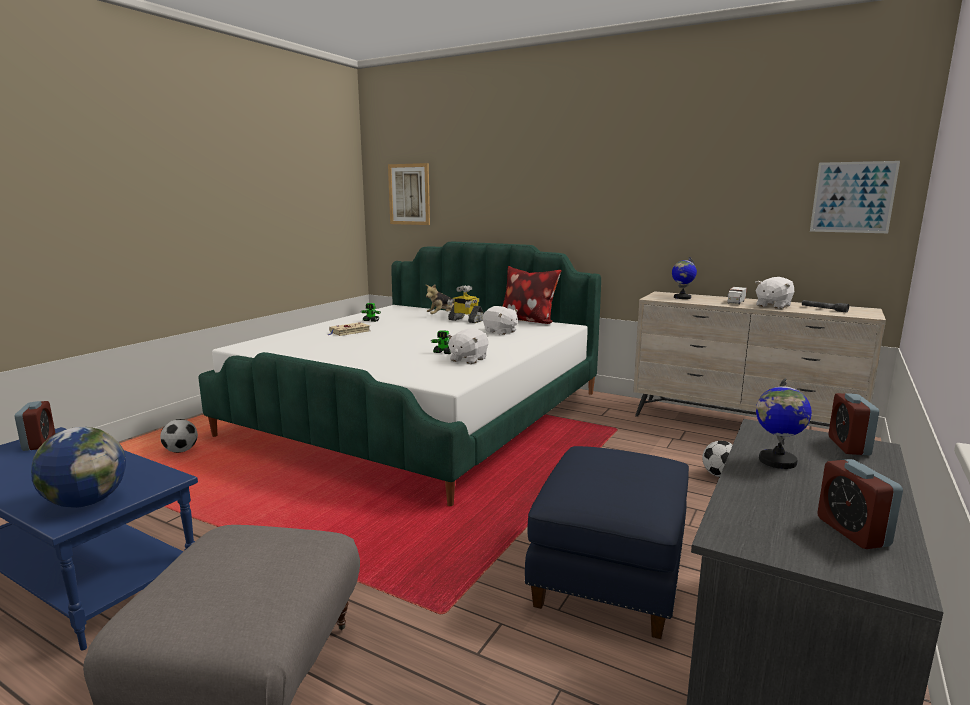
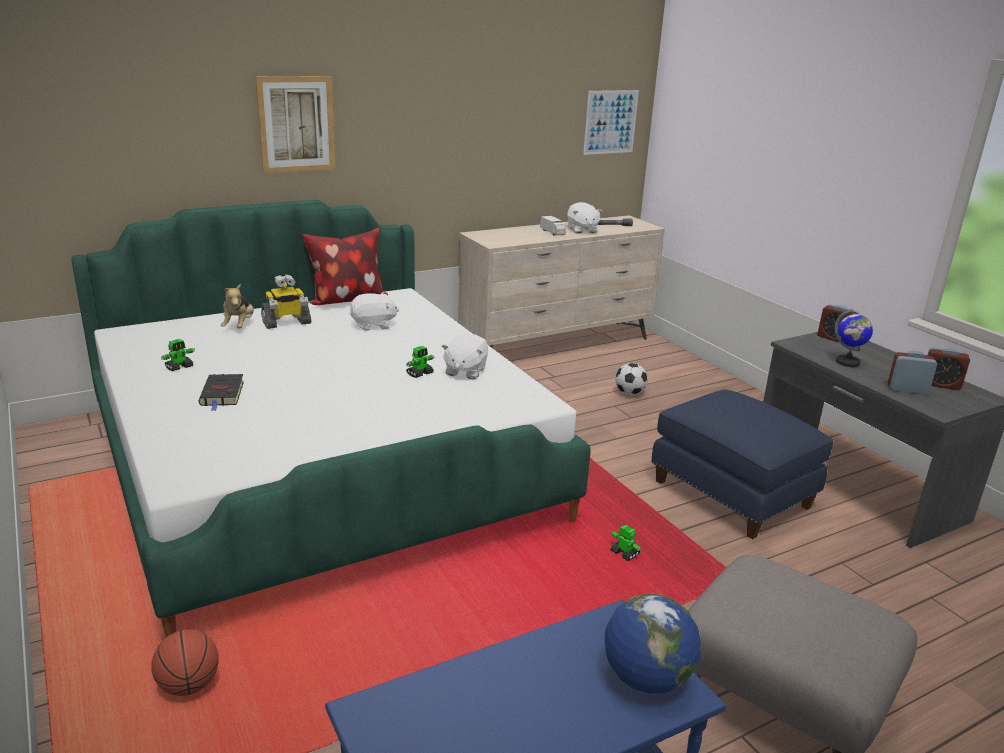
camera: 60 degrees left, 10 degrees up
(39, 443) = (392, 724): alarm clock -> alarm clock (907, 389)
(181, 451) = (189, 686): football -> basketball
(349, 332) = (222, 394): beige book -> black book
(409, 194) = (71, 138): picture -> picture (296, 124)
(427, 540) = (624, 553): none -> toy robot
(468, 359) = (465, 371): white plush toy -> white plush toy turned 45 degrees clockwise
(682, 297) = (506, 236): globe -> none

